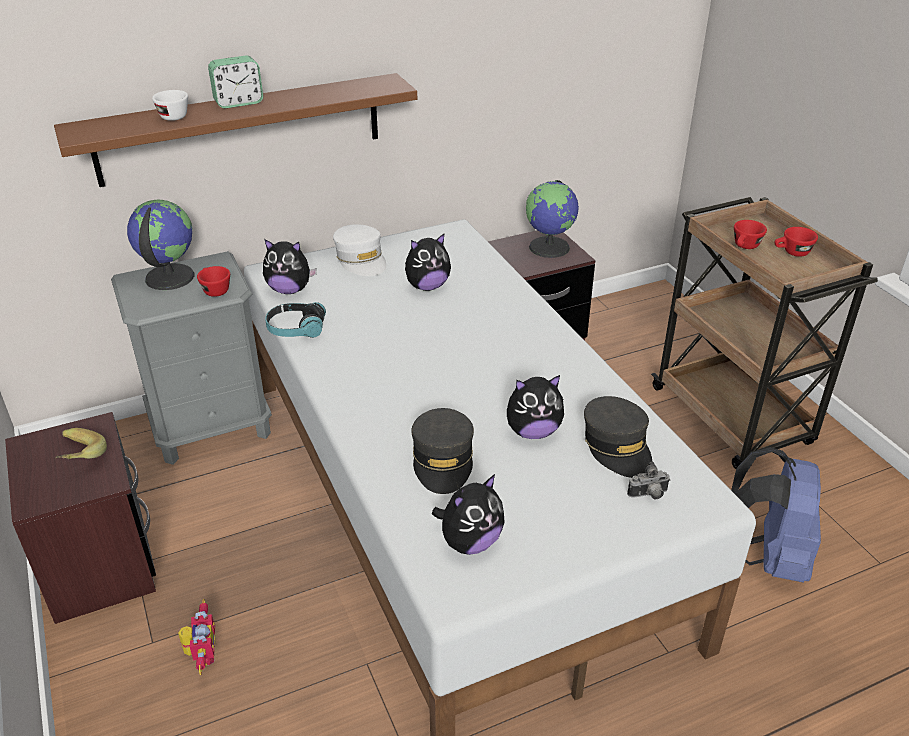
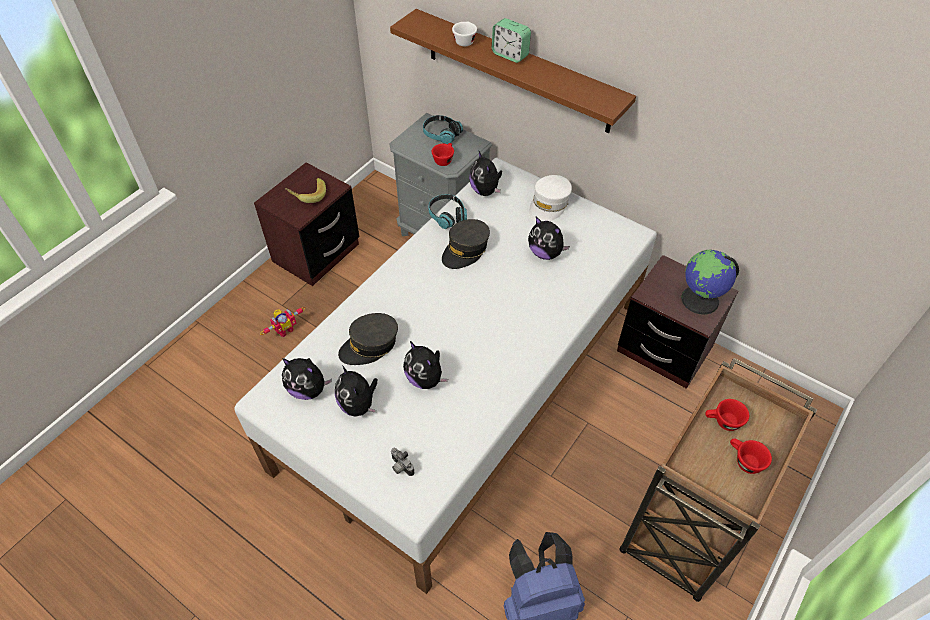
camera: 60 degrees right, 15 degrees up
(168, 277) = (441, 134): globe -> headphones
(531, 501) = (359, 405): none -> plush toy
(617, 446) = (439, 431): grey cap -> grey cap (465, 250)

